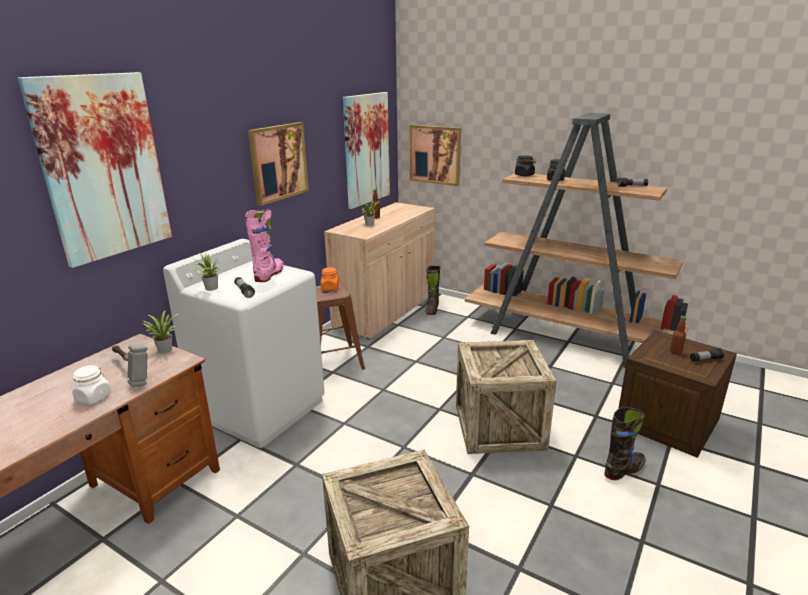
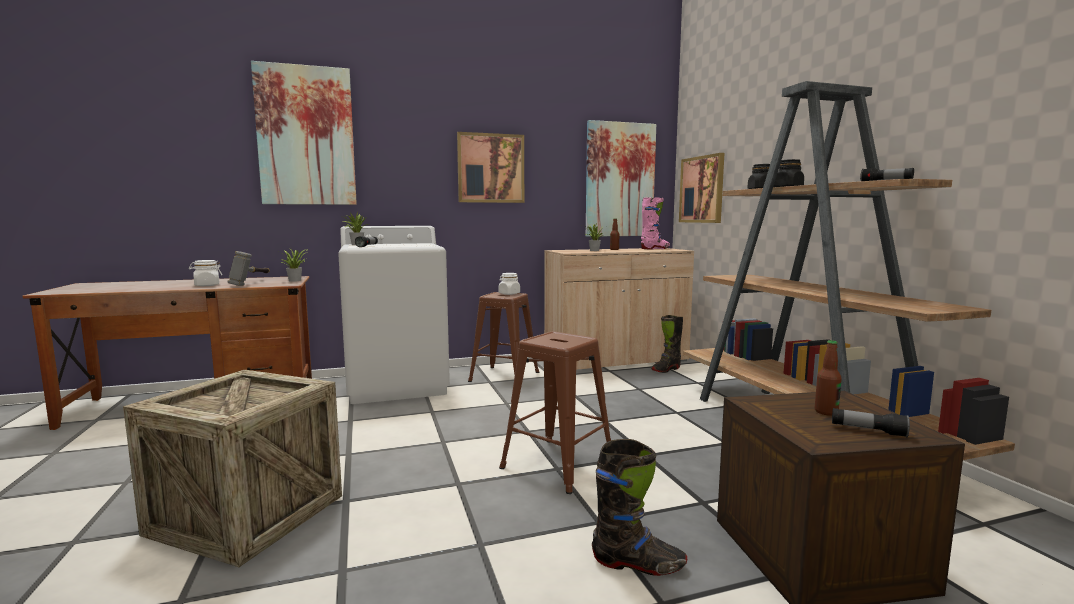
camera: 40 degrees right, 15 degrees down
(269, 275) = (409, 245): pink boot -> pink boot (655, 249)
(330, 288) = (509, 294): orange jar -> white jar
(499, 426) = (559, 464): crate -> brown stool

